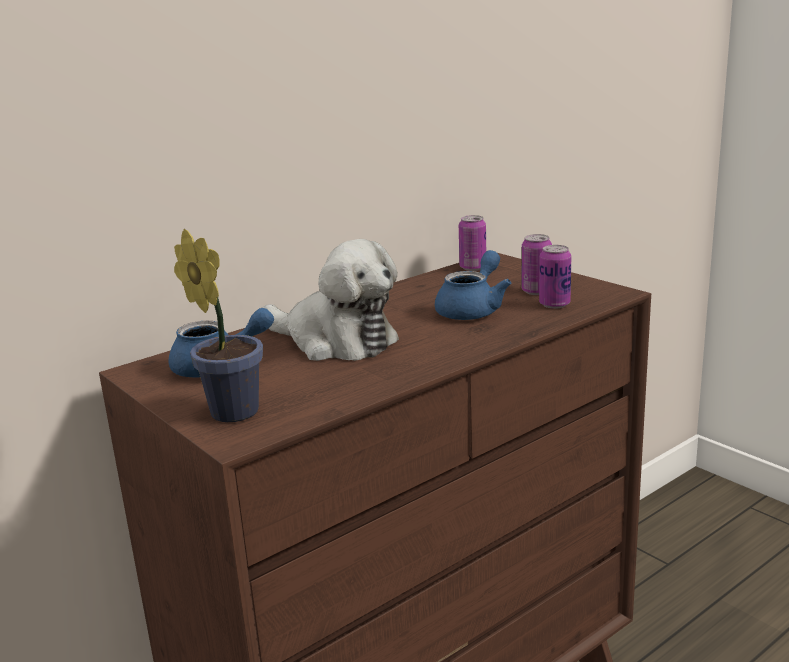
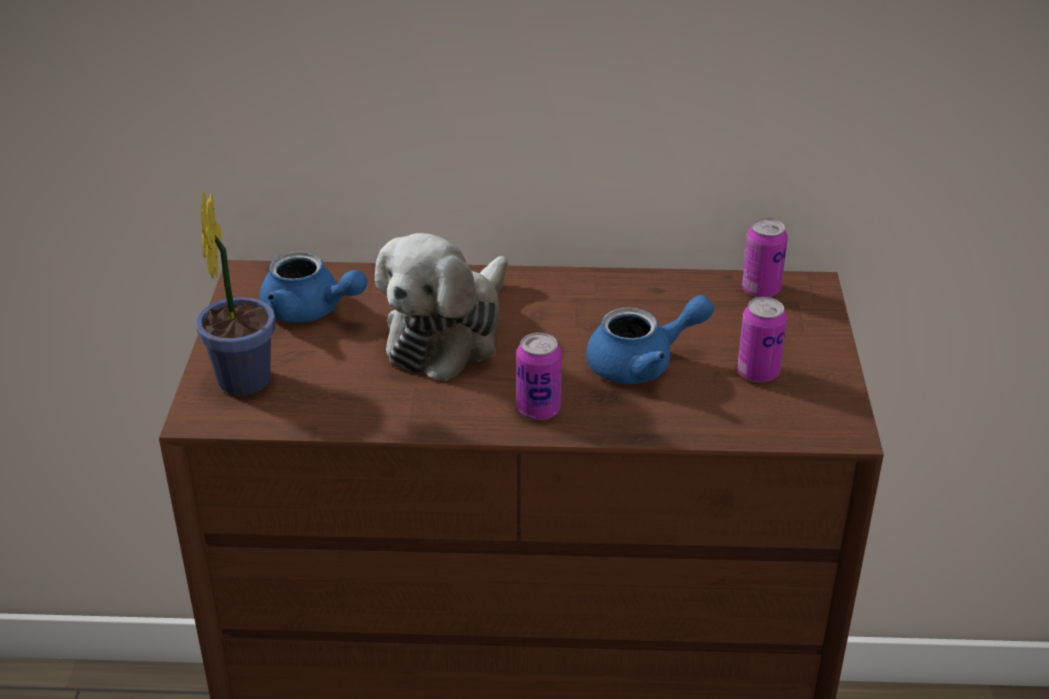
camera: 40 degrees right, 15 degrees up
(336, 341) = (448, 334): plush toy -> plush toy turned 45 degrees clockwise
(554, 304) = (738, 406): can -> can (538, 410)

